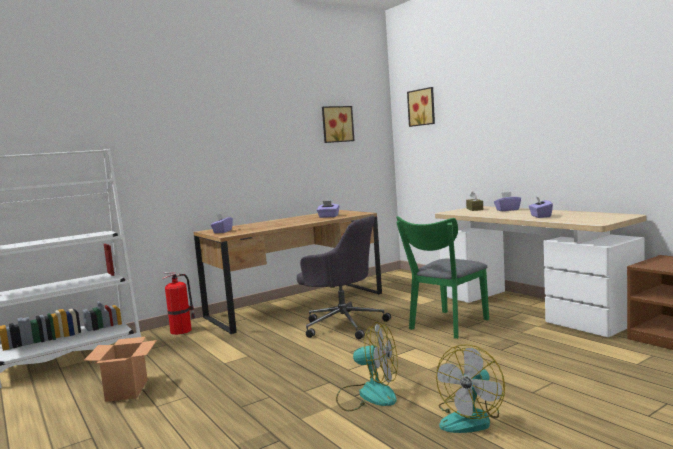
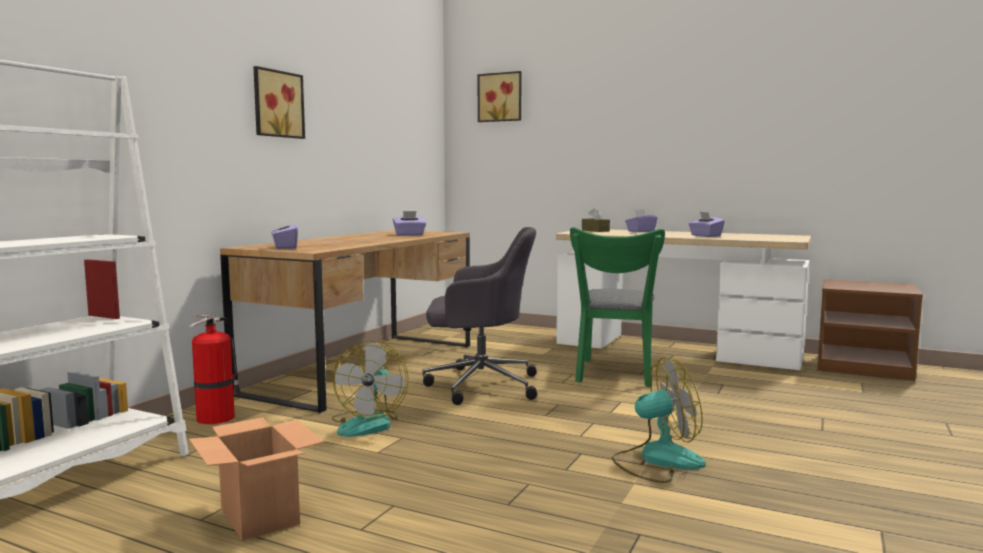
camera: 30 degrees left, 0 degrees up
(336, 124) = (392, 105): picture -> picture (276, 104)
(470, 418) = (811, 465): fan -> fan (369, 424)

